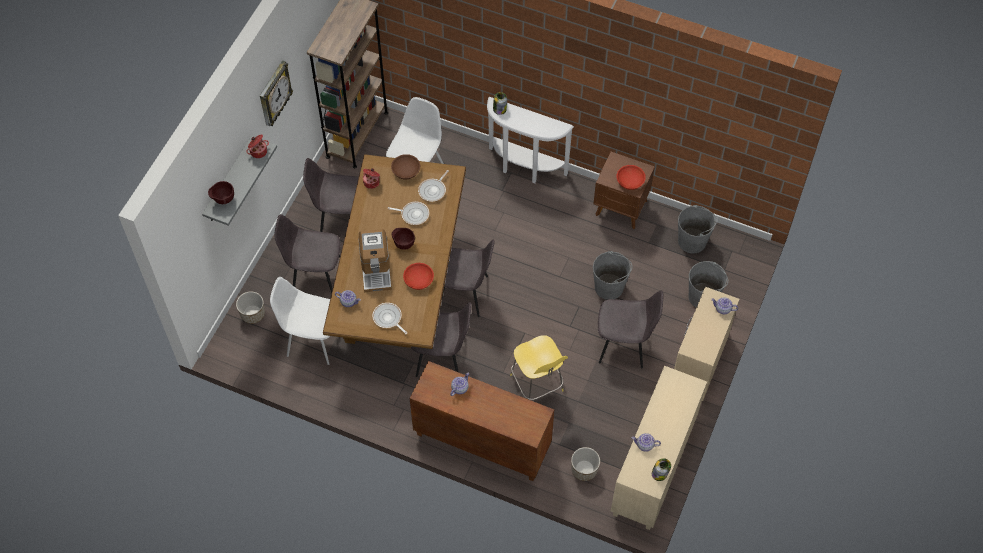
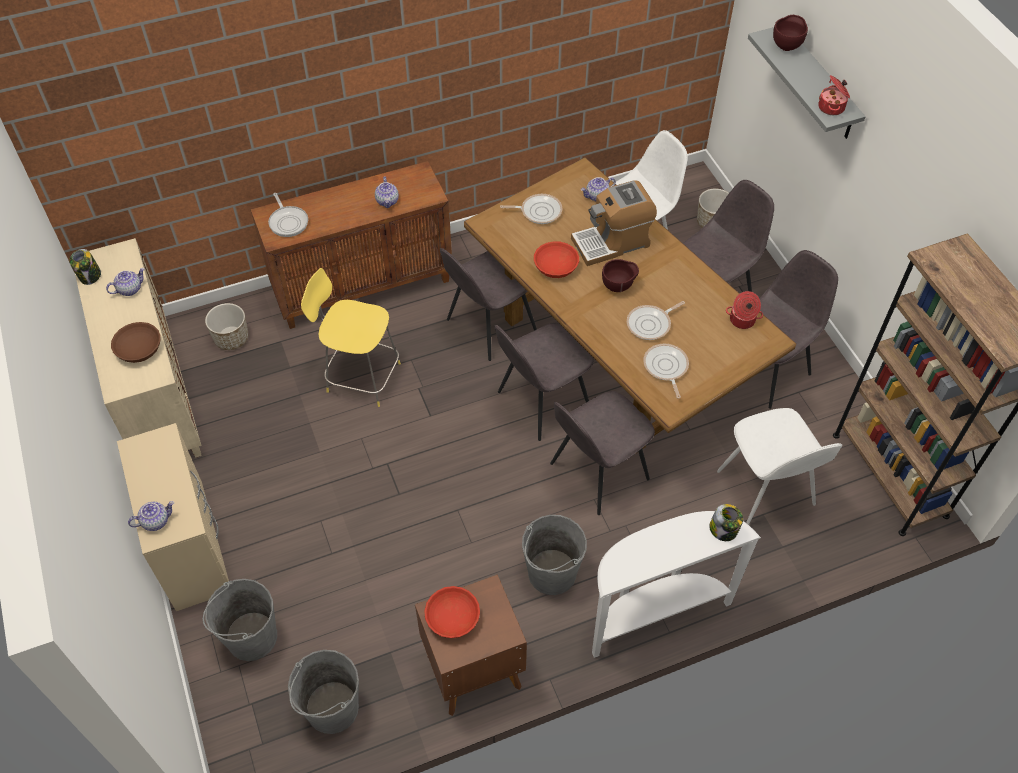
camera: 135 degrees right, 5 degrees down
(274, 94) = (913, 160): wall clock -> none
(376, 269) = (612, 242): coffee machine -> coffee machine turned 60 degrees counterclockwise
(406, 171) = (725, 363): brown bowl -> brown bowl (139, 349)
(524, 420) = (288, 222): none -> frying pan
(609, 287) = (385, 547): grey bucket -> grey bucket (551, 573)
(624, 344) = (302, 494): grey chair -> grey chair (597, 473)

